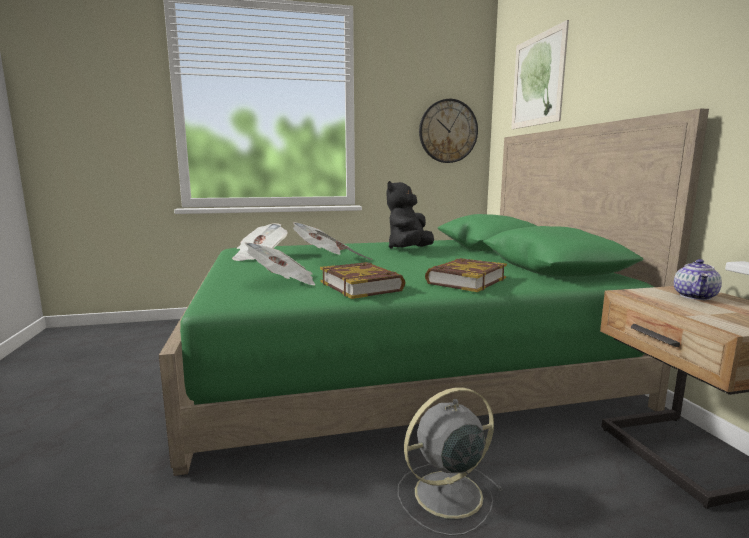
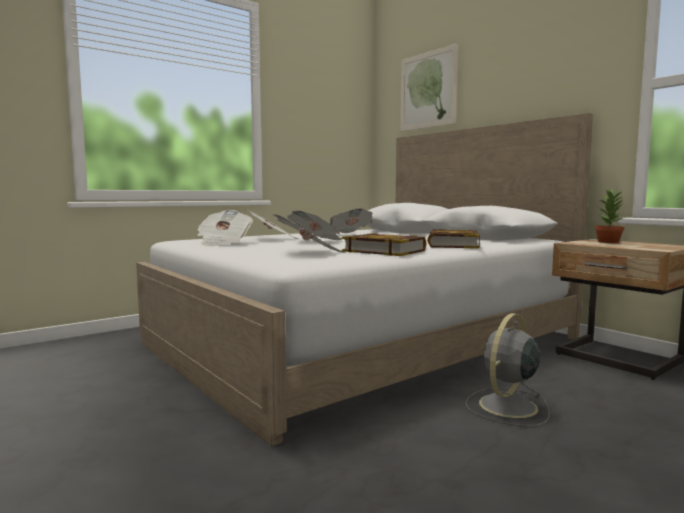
camera: 25 degrees left, 5 degrees down
(398, 364) = (363, 341): green bed -> white bed
(409, 249) = (350, 234): black plush toy -> newspaper
(448, 131) = (340, 131): wall clock -> none
(695, 296) = (609, 242): teapot -> potted plant

